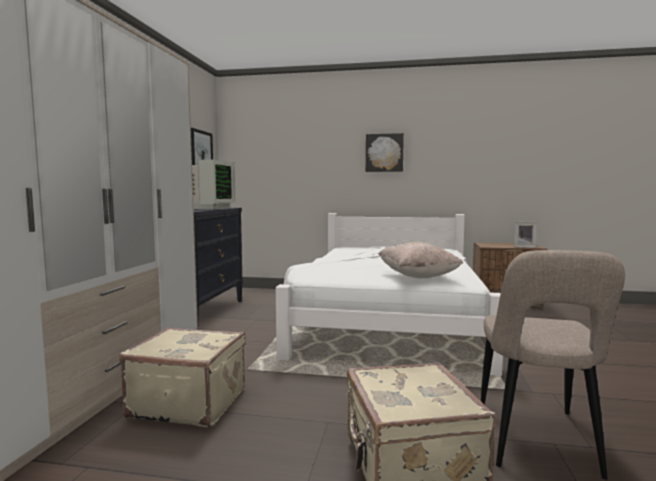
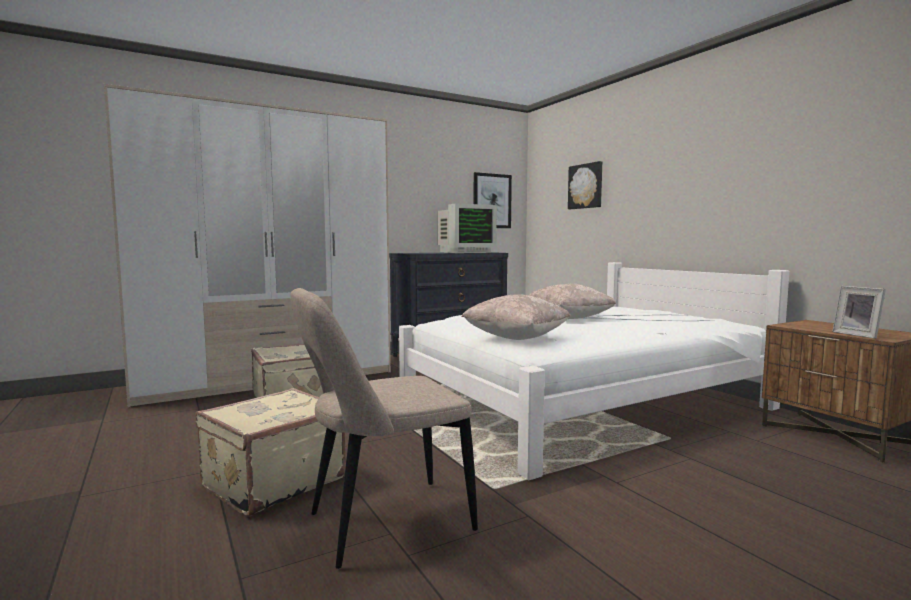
camera: 50 degrees right, 0 degrees up
(368, 258) = (569, 318): none -> beige pillow
(384, 153) = (681, 179): picture -> picture (586, 186)

